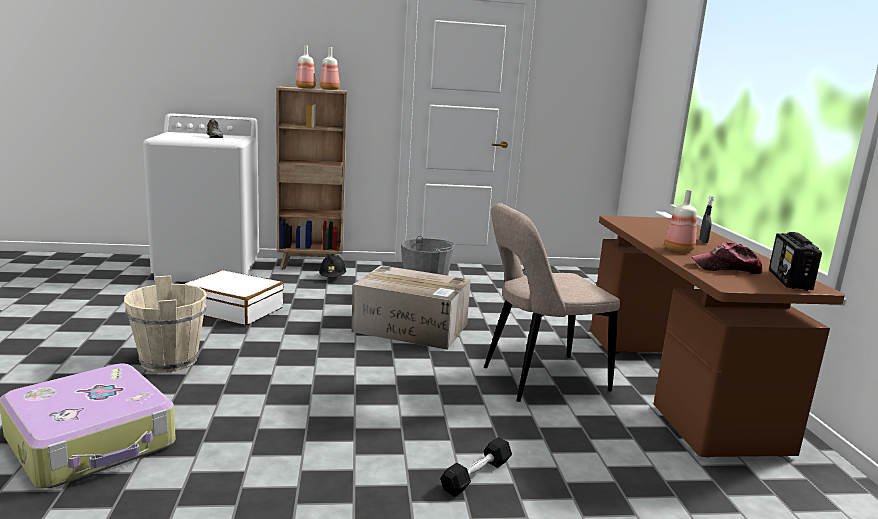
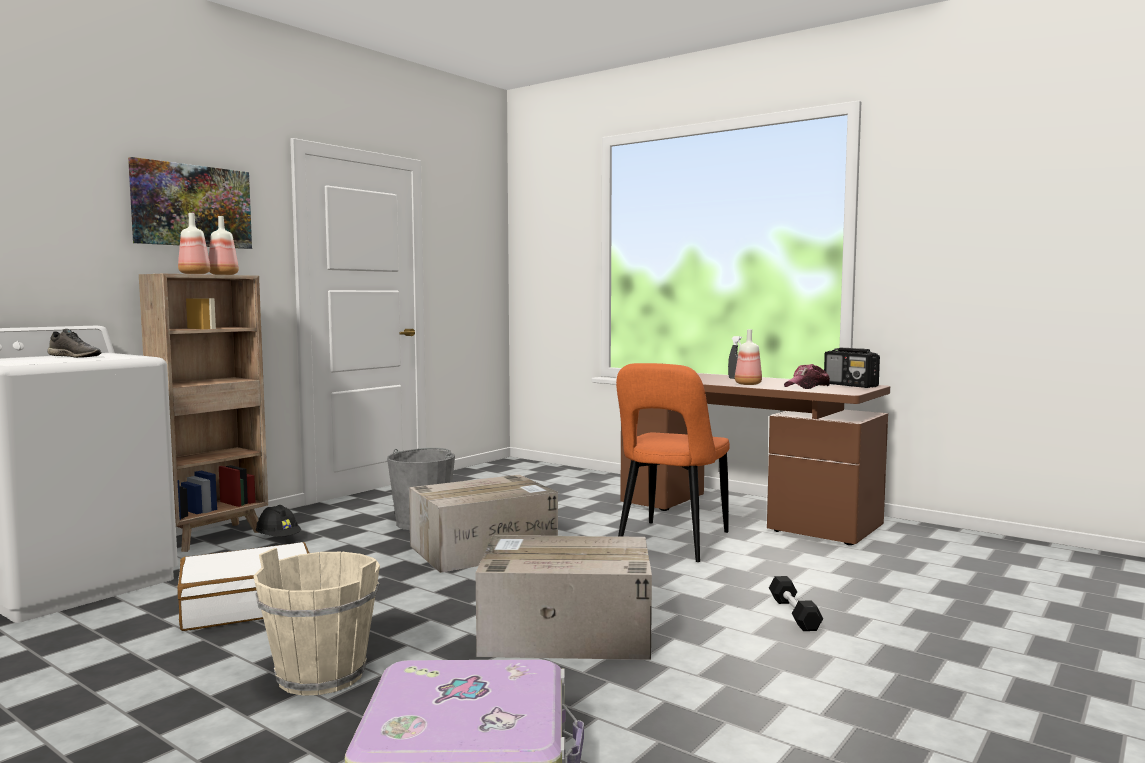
camera: 45 degrees left, 10 degrees down
(311, 400) = (563, 632): none -> cardboard box
(323, 39) = (192, 206): none -> picture
(539, 379) = (670, 544): beige chair -> orange chair

